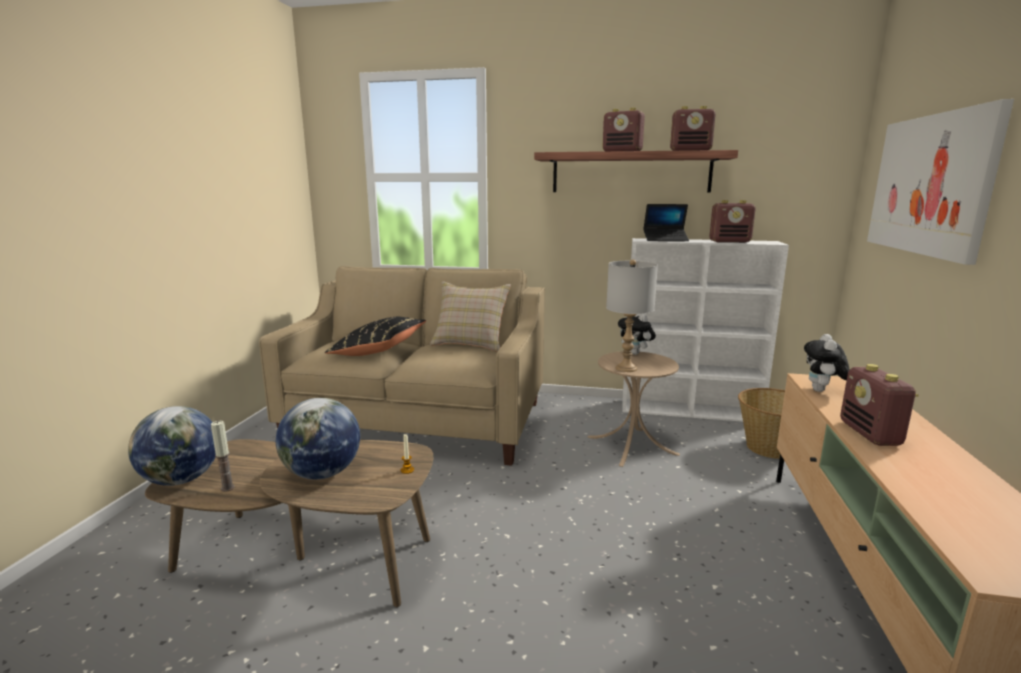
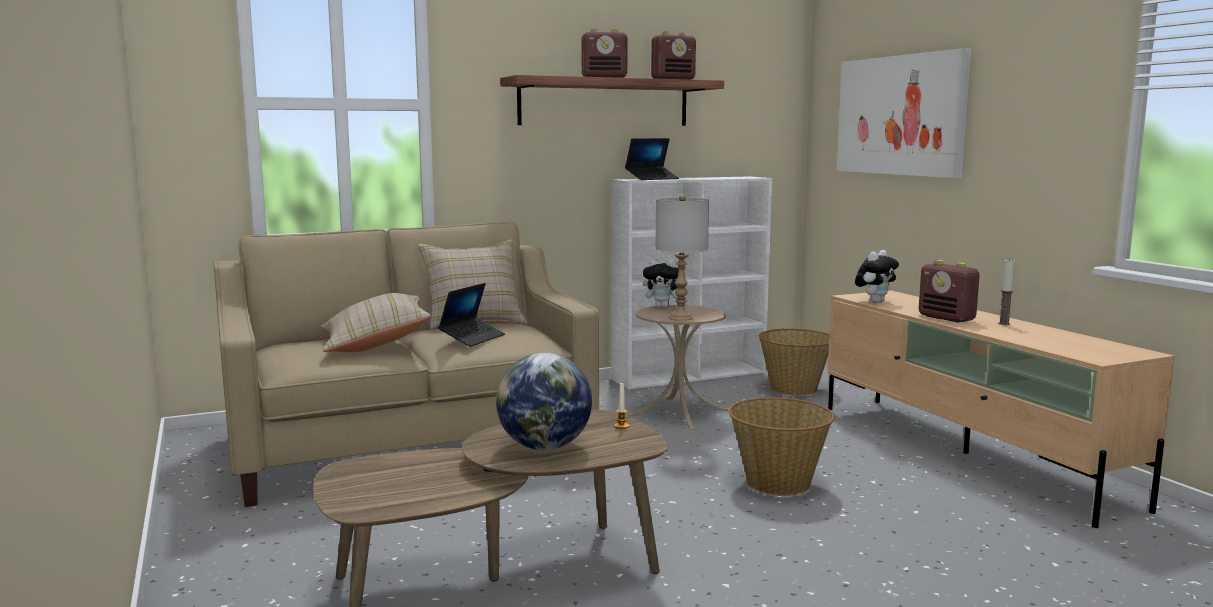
camera: 35 degrees left, 5 degrees down
(181, 480) = (360, 501): globe -> none
(227, 488) = (438, 491): candle -> candle (1004, 324)
(378, 351) = (375, 344): black pillow -> beige pillow
(436, 359) = (472, 338): none -> laptop
(619, 550) = (778, 482): none -> basket
(730, 241) = (716, 178): radio -> none
(821, 391) = (875, 302): plush toy -> plush toy turned 120 degrees counterclockwise

